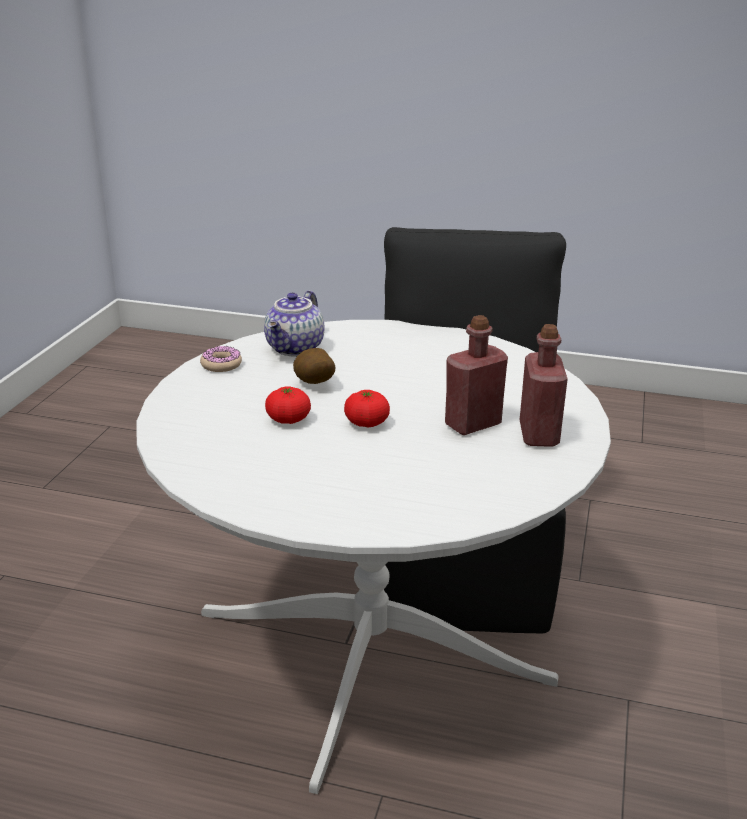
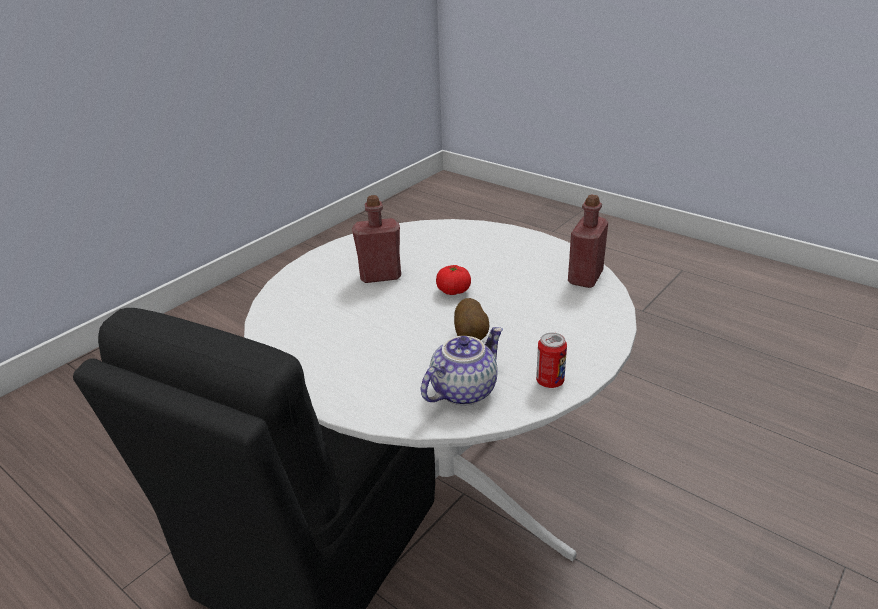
camera: 155 degrees left, 5 degrees up
(221, 365) = (550, 381): donut -> can
(288, 419) = (511, 305): tomato -> none
(538, 434) = (346, 261): red bottle -> red bottle (585, 277)

